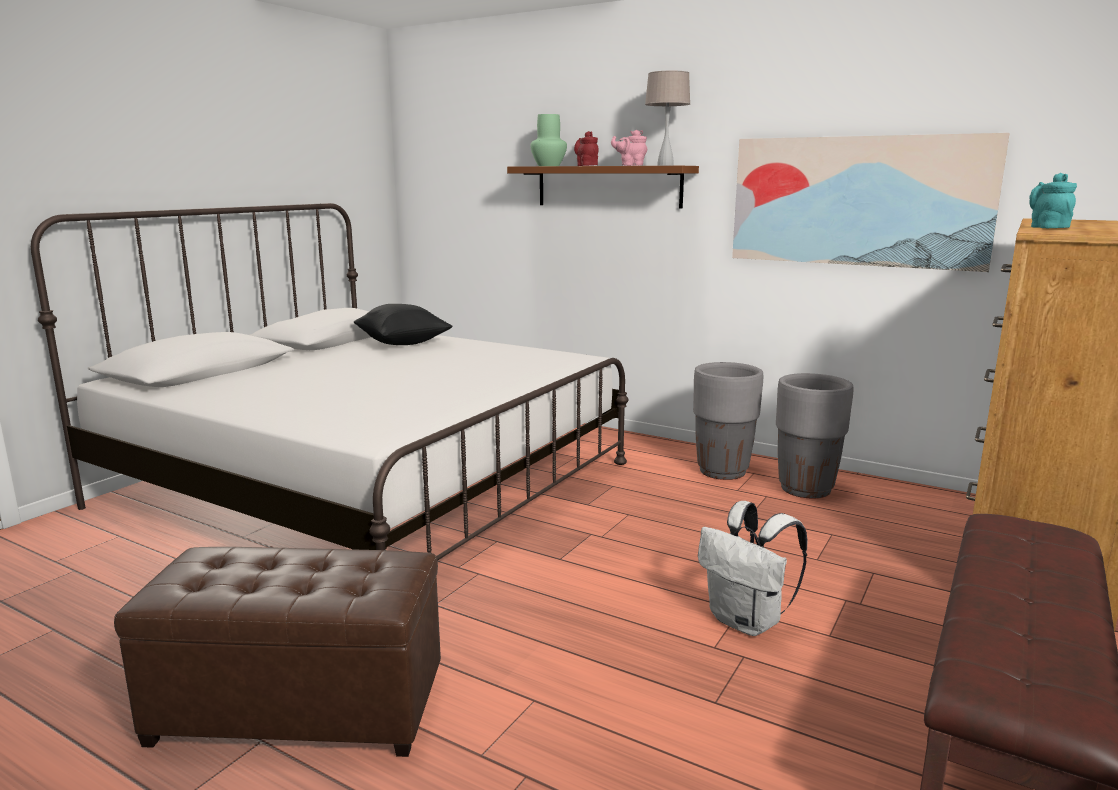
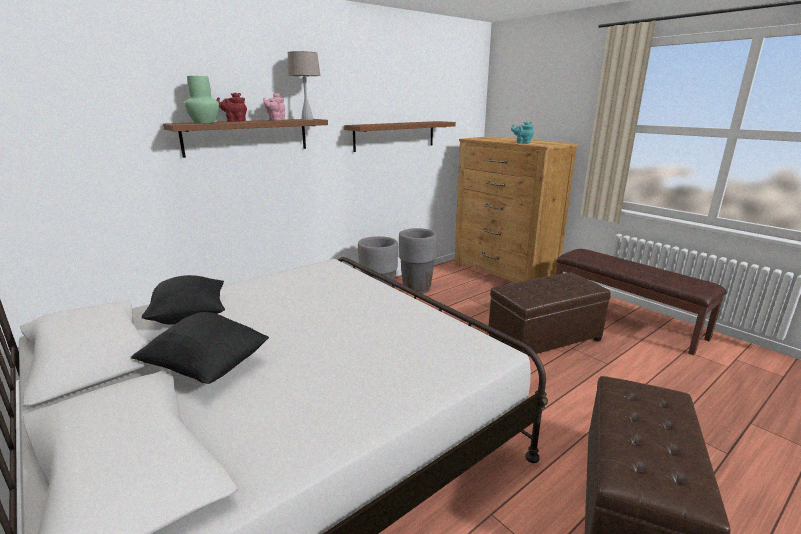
camera: 70 degrees left, 5 degrees up
(315, 362) = (207, 367): none -> black pillow
(747, 622) = (543, 339): white backpack -> brown ottoman
(858, 201) = (395, 135): picture -> brown shelf

